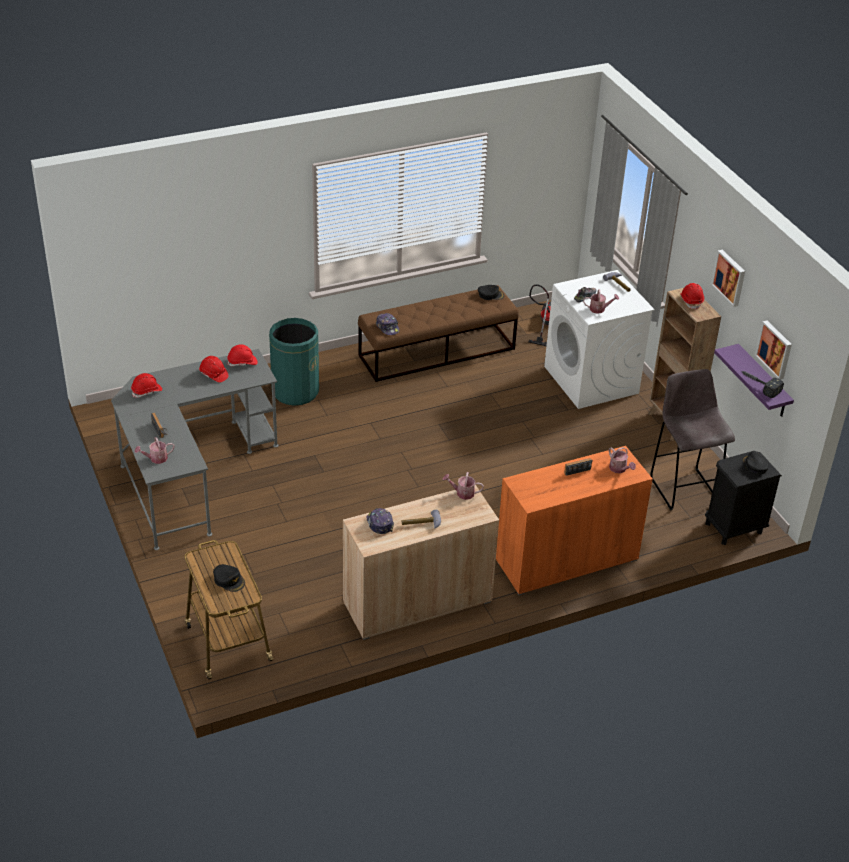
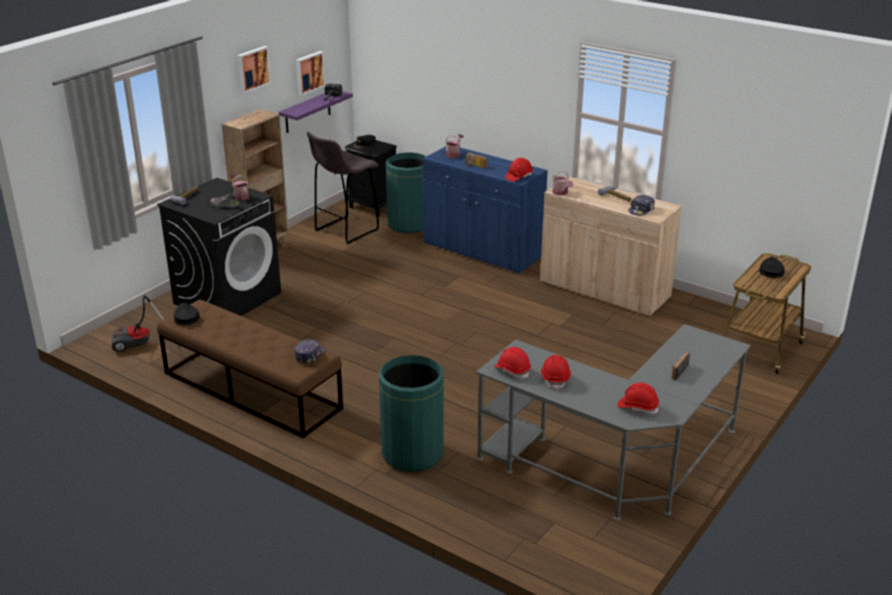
camera: 120 degrees left, 10 degrees down
(156, 459) = (716, 354): watering can -> none
(566, 560) = (482, 251): orange cabinet -> blue cabinet
(591, 380) = (228, 297): white washing machine -> black washing machine
(669, 536) = (409, 224): none -> green trash can
(691, 301) = (248, 120): red hard hat -> red hard hat (519, 177)

